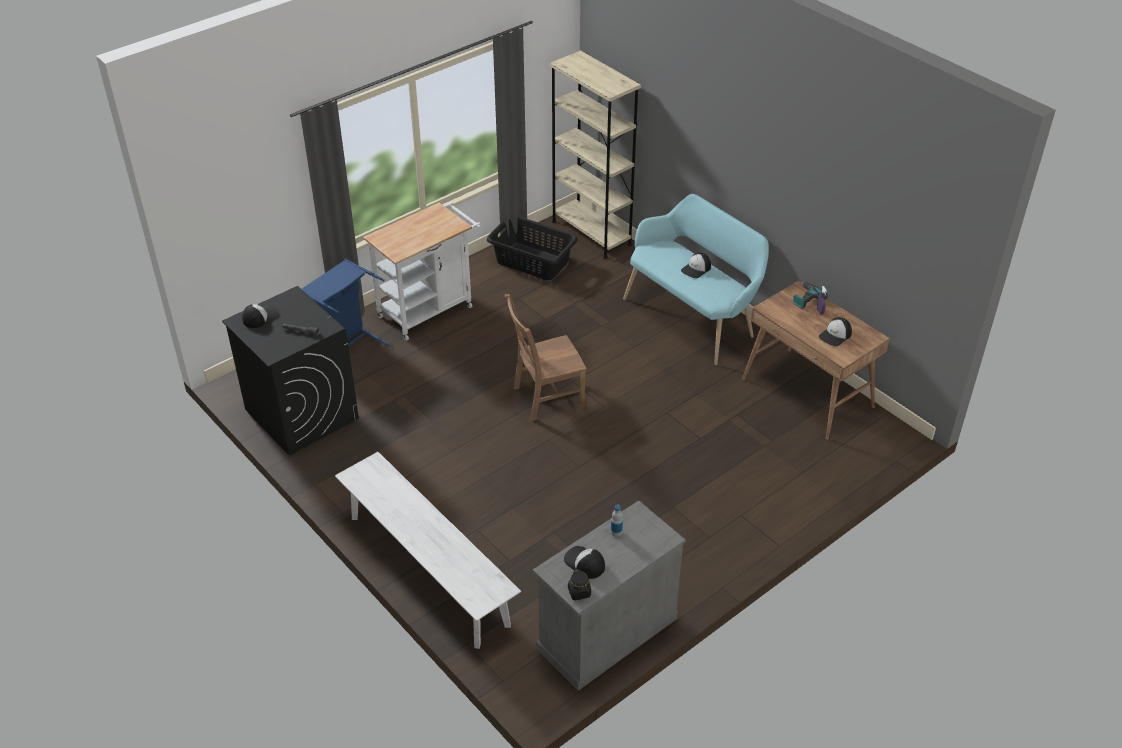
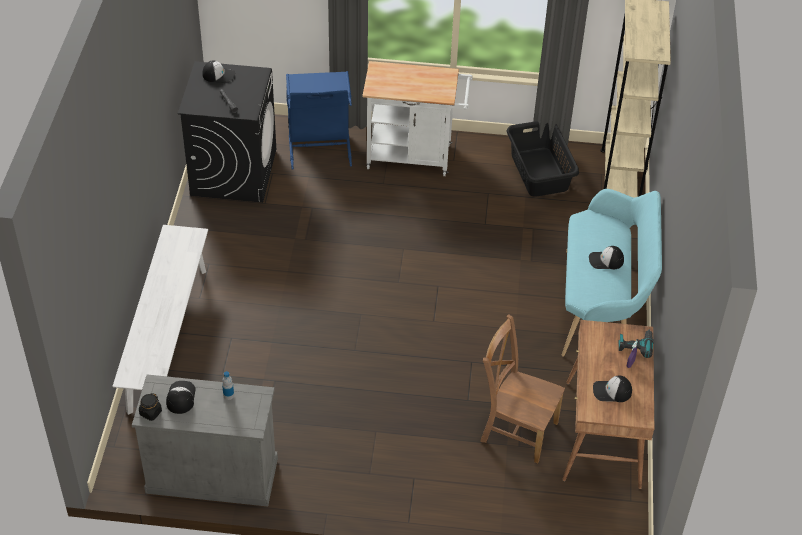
camera: 45 degrees right, 5 degrees up
(545, 397) = (402, 282): brown chair -> brown chair (516, 430)

